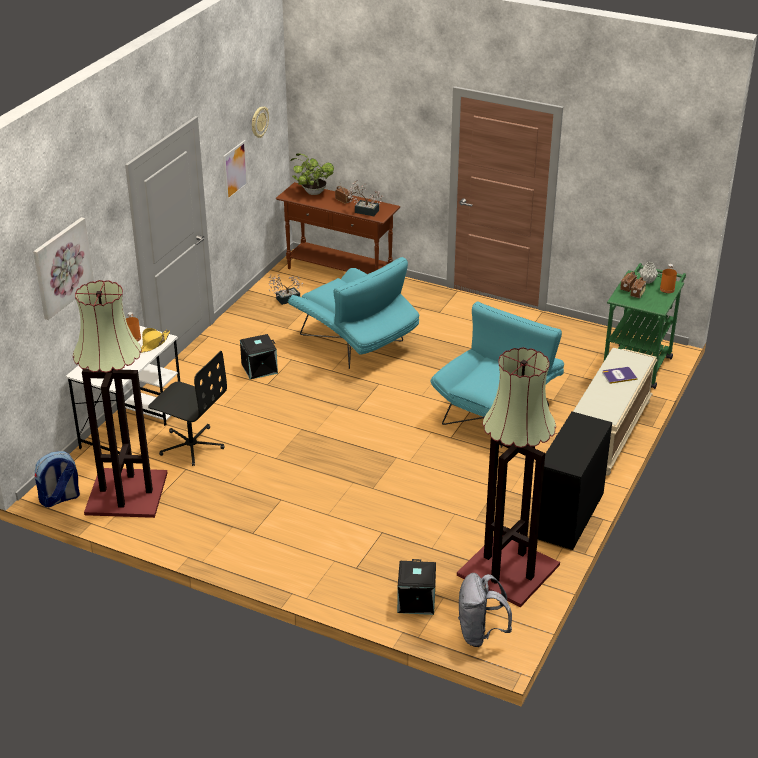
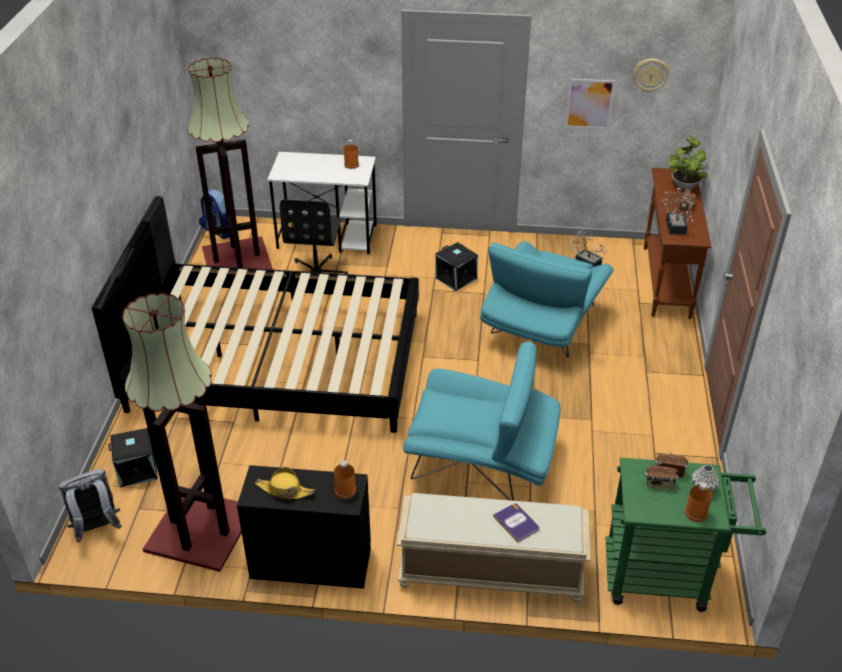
camera: 70 degrees right, 5 degrees up
(62, 267) = (290, 58): picture -> none
(153, 344) = (347, 176): yellow hat -> yellow hat (284, 490)
(310, 493) = (277, 360): none -> black bed
(585, 423) = (345, 491): none -> orange bottle

